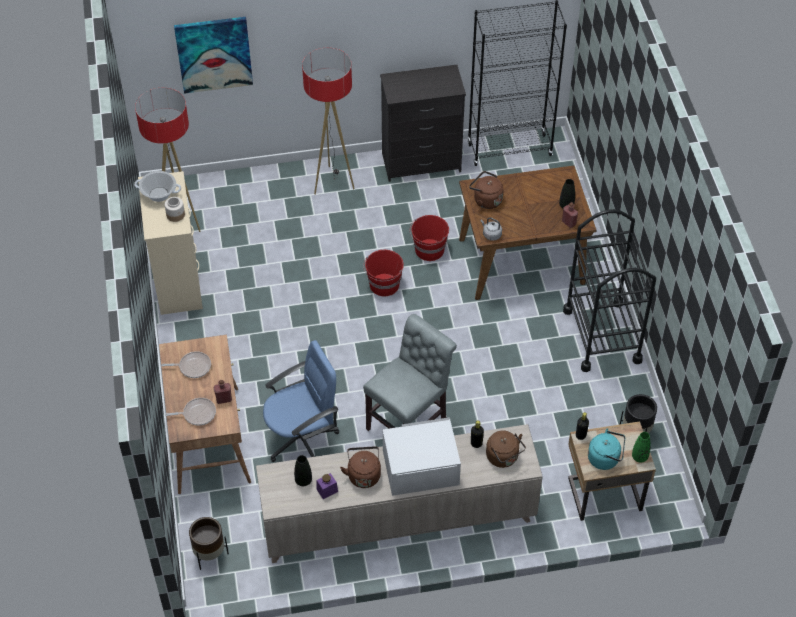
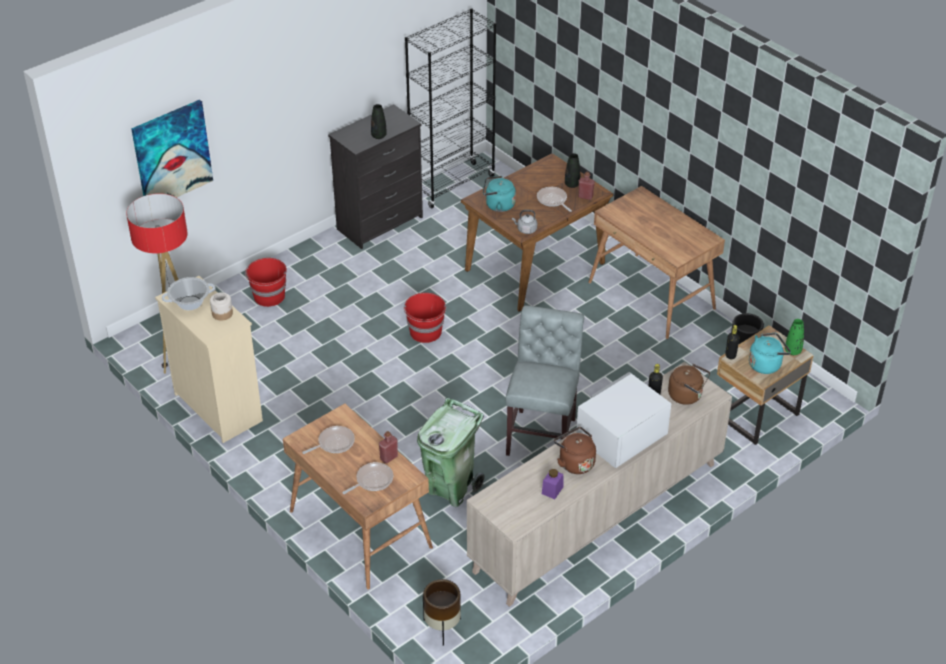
camera: 30 degrees left, 10 degrees down
(302, 438) = (451, 488): blue office chair -> green trash can
(303, 480) = (523, 492): black vase -> black vase (379, 136)
(332, 183) = (308, 269): floor lamp -> none
(429, 250) = (444, 289): red bucket -> red bucket (269, 297)
(486, 200) = (498, 205): brown kettle -> turquoise kettle
(537, 214) = (552, 200): none -> frying pan
(602, 335) = (652, 296): black cart -> brown desk

